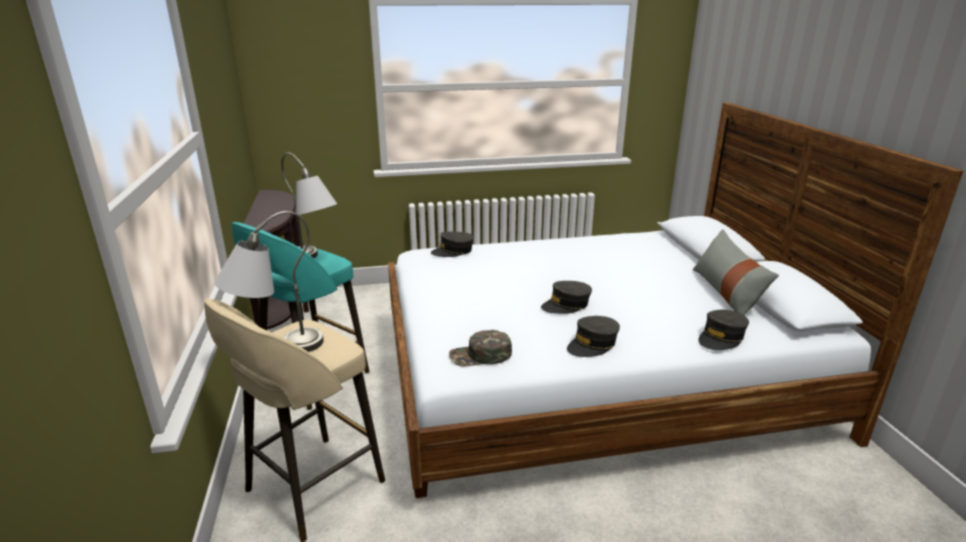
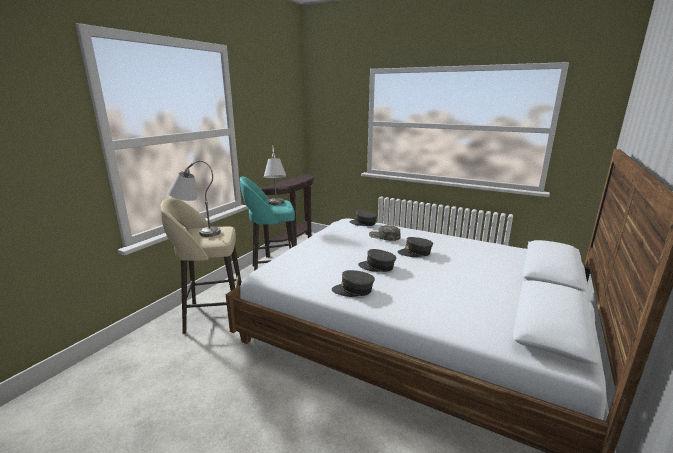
camera: 40 degrees right, 5 degrees down
(480, 355) = (288, 272): green cap -> green cap (384, 236)
(721, 338) = (448, 322): grey cap -> grey cap (415, 253)
(726, 293) = (510, 300): grey pillow -> none

